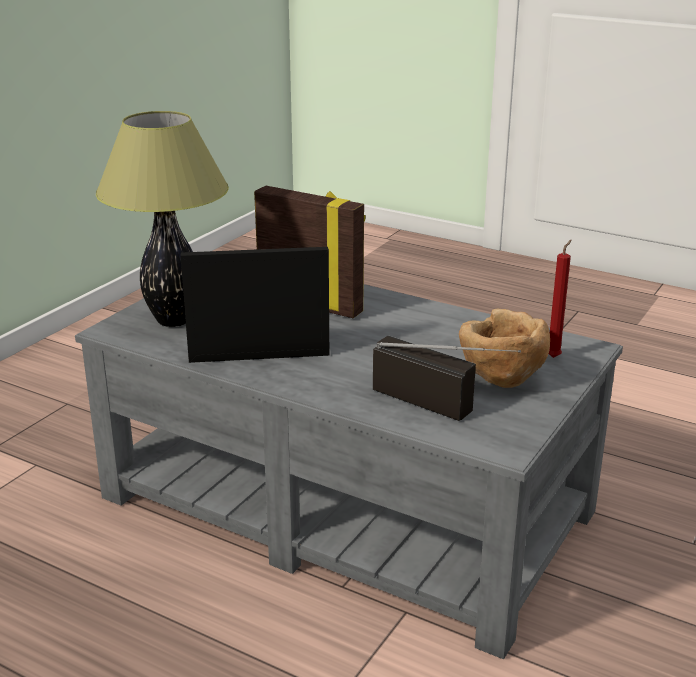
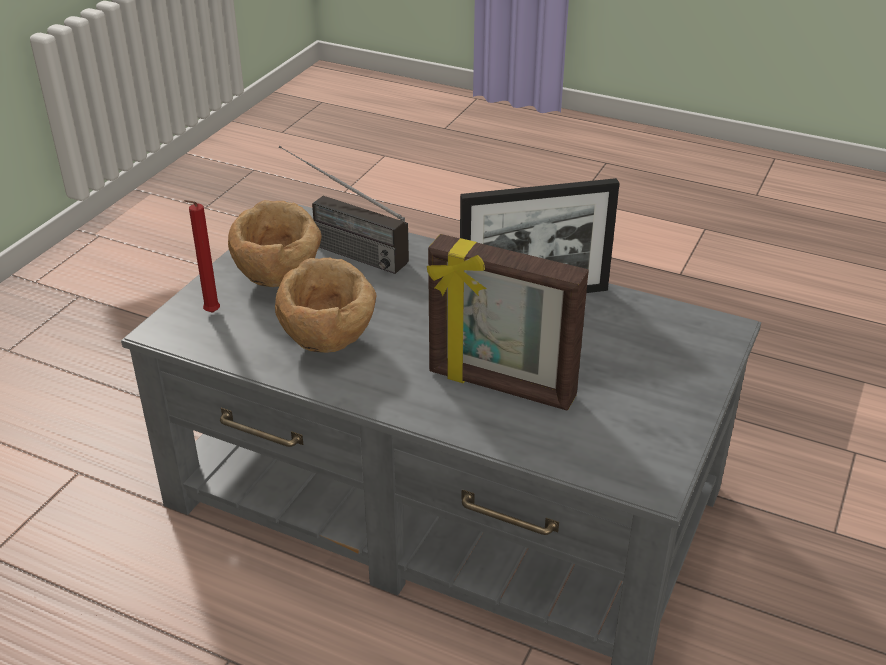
camera: 175 degrees right, 10 degrees up
(173, 320) = (662, 346): table lamp -> none
(443, 333) = (329, 342): none -> brown bowl

